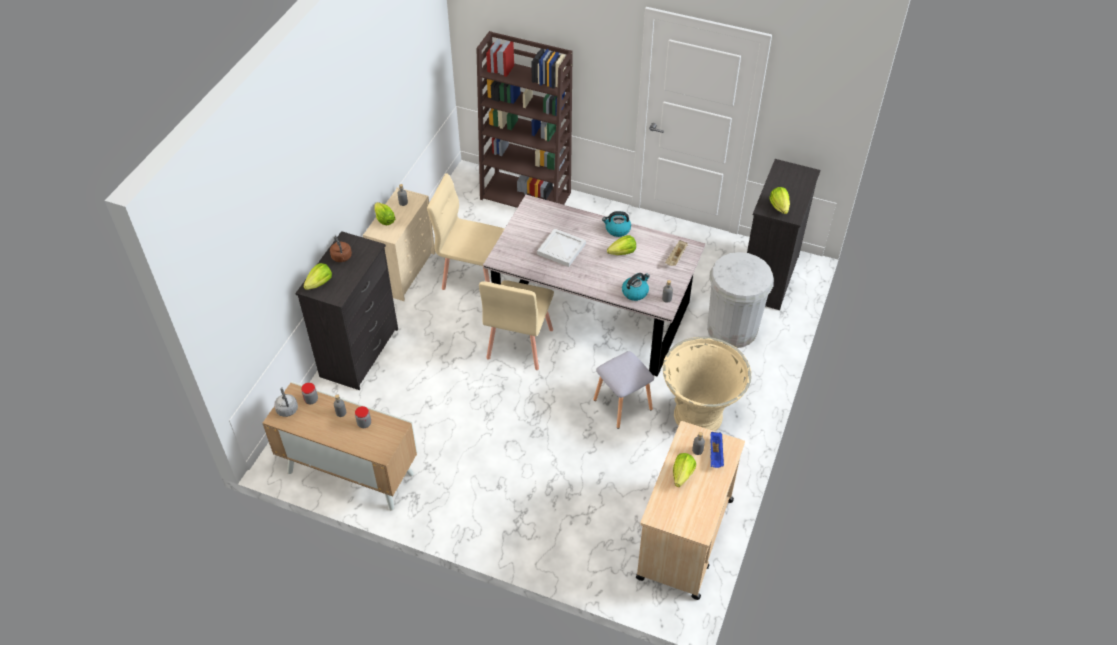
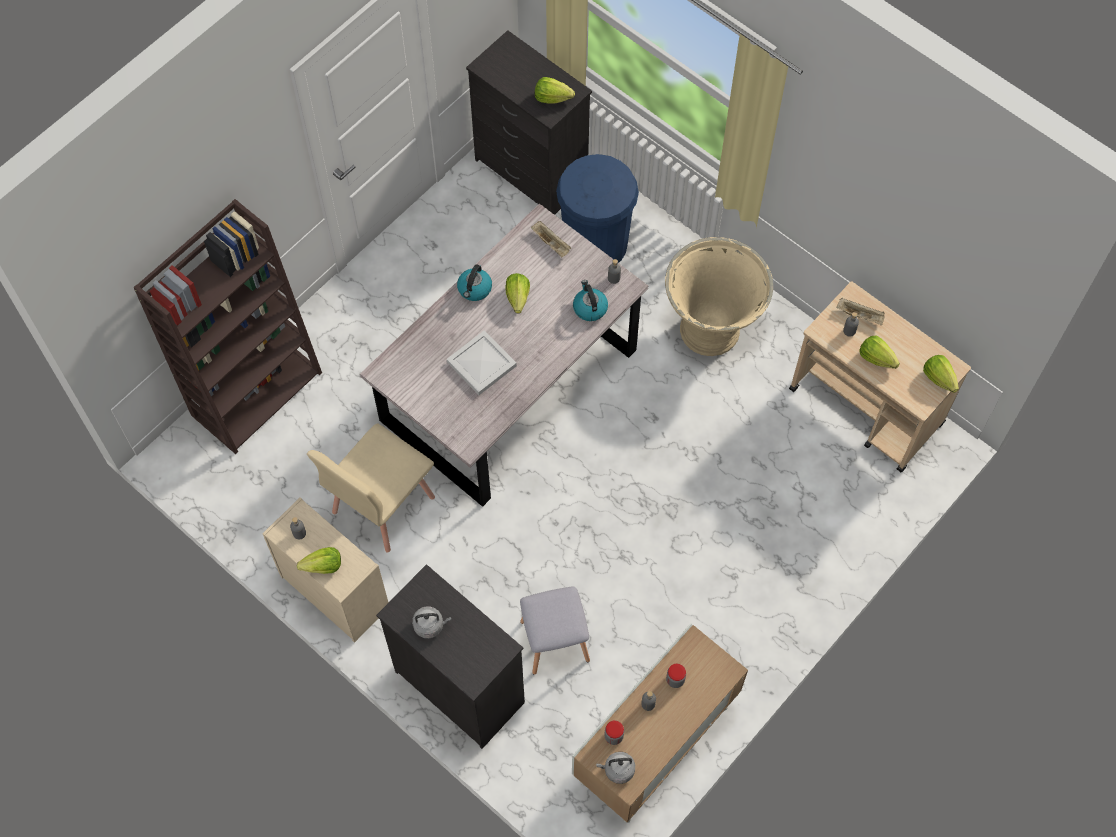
camera: 70 degrees left, 15 degrees up
(320, 283) = (468, 665): lettuce -> lettuce (939, 378)
(342, 257) = (430, 625): brown kettle -> grey kettle
(519, 344) = (524, 486): beige chair -> none
(621, 404) = (662, 403): grey stool -> grey stool (553, 642)
(716, 454) = (860, 315): blue tray -> beige tray
(732, 329) = (595, 243): white trash can -> blue trash can

